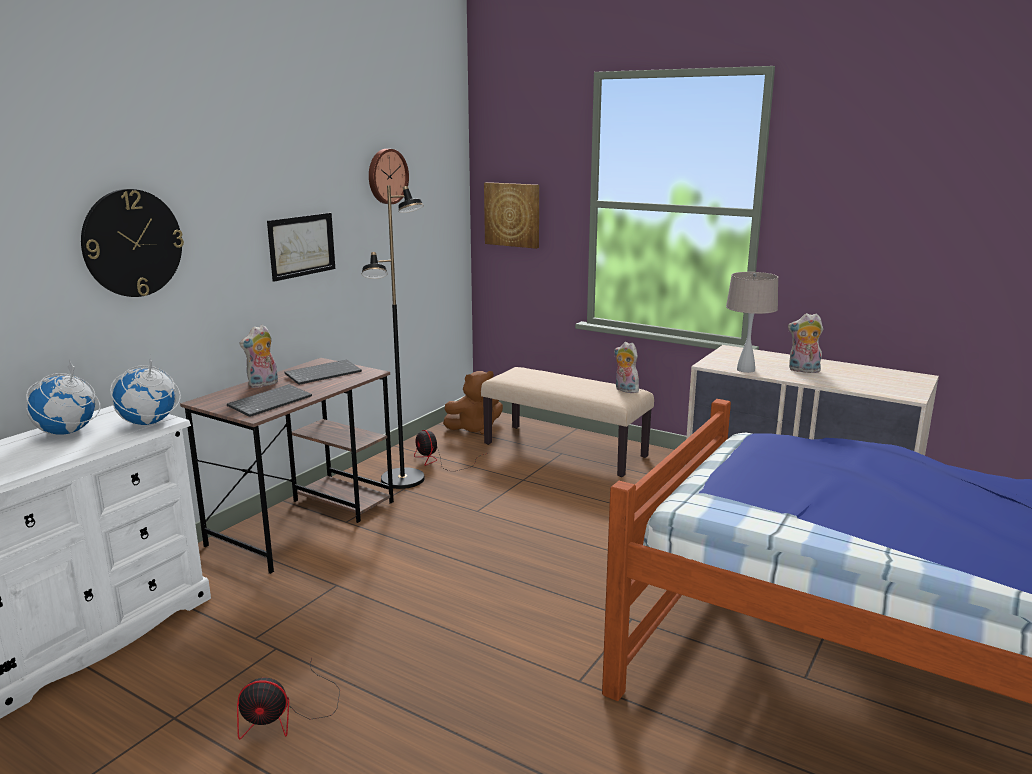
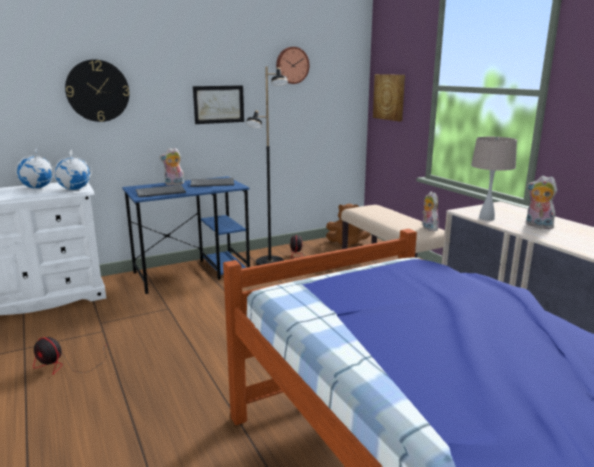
camera: 30 degrees right, 0 degrees up
(305, 522) = (192, 273): brown desk -> blue desk

